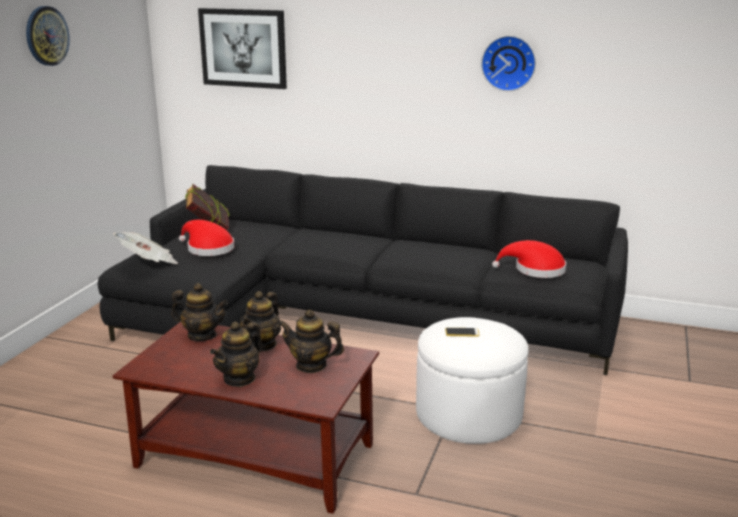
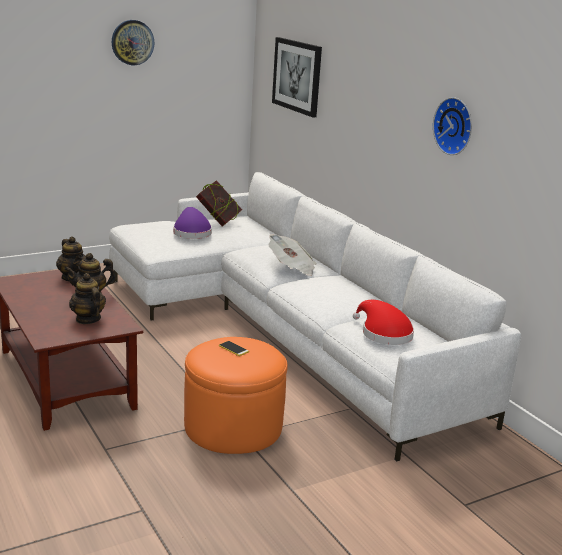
camera: 40 degrees right, 0 degrees up
(148, 263) = (141, 228): newspaper -> newspaper (292, 268)
(207, 248) = (191, 232): red hat -> purple hat
(239, 378) = (38, 308): teapot -> none
(352, 316) = (284, 330): black sofa -> white sofa
(469, 413) = (233, 426): white ottoman -> orange ottoman

